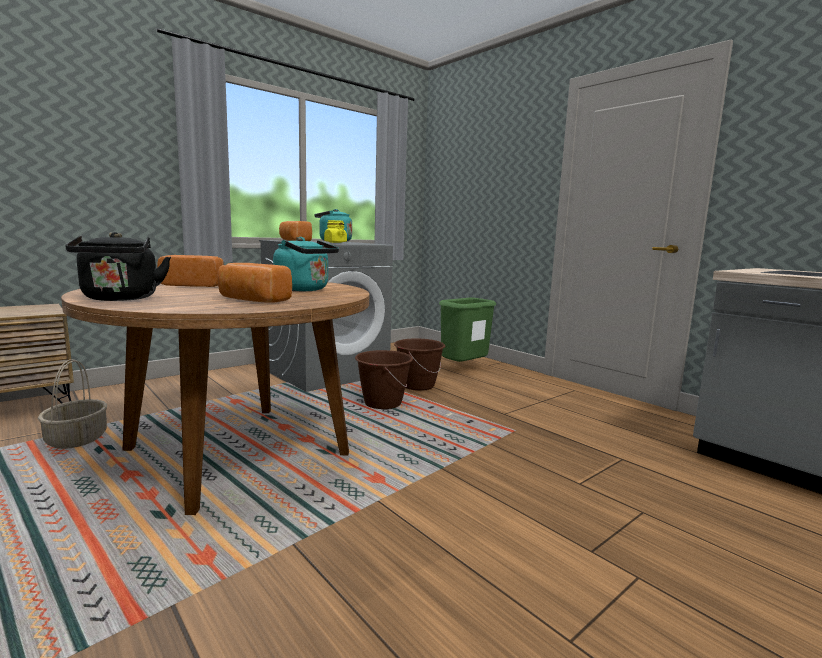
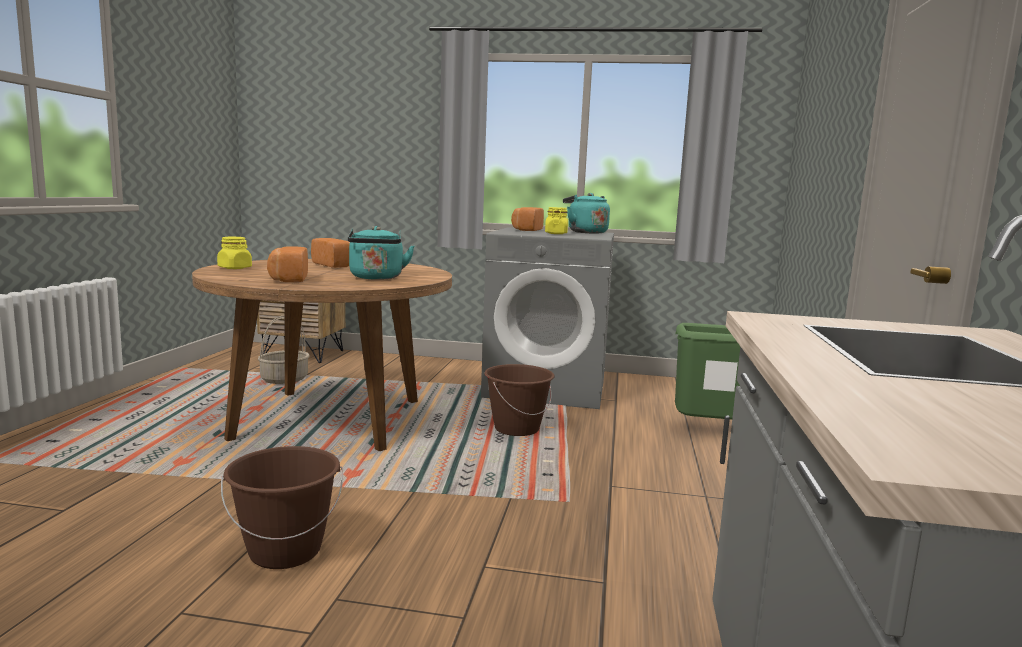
camera: 50 degrees right, 0 degrees up
(120, 299) = (235, 268): black kettle -> yellow jar
(417, 385) = (600, 427): brown bucket -> brown bucket (285, 551)

